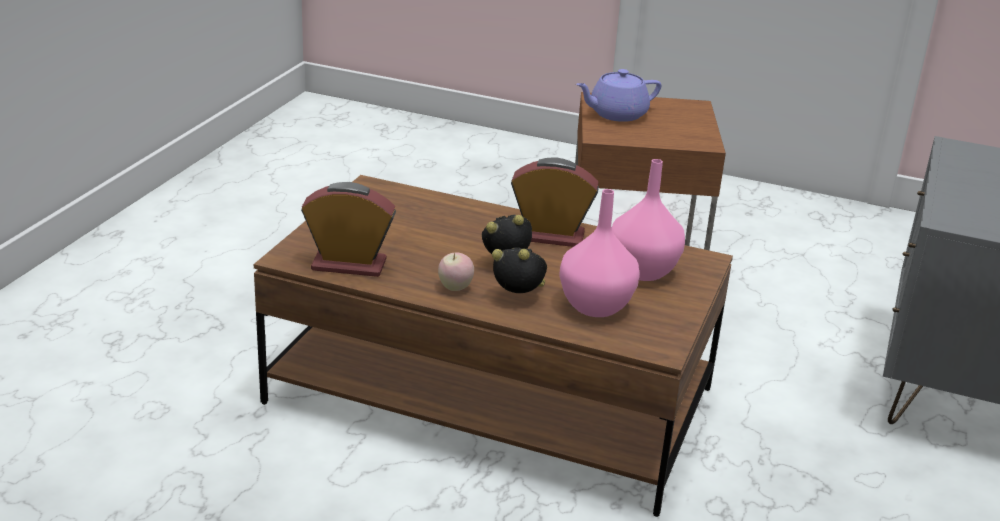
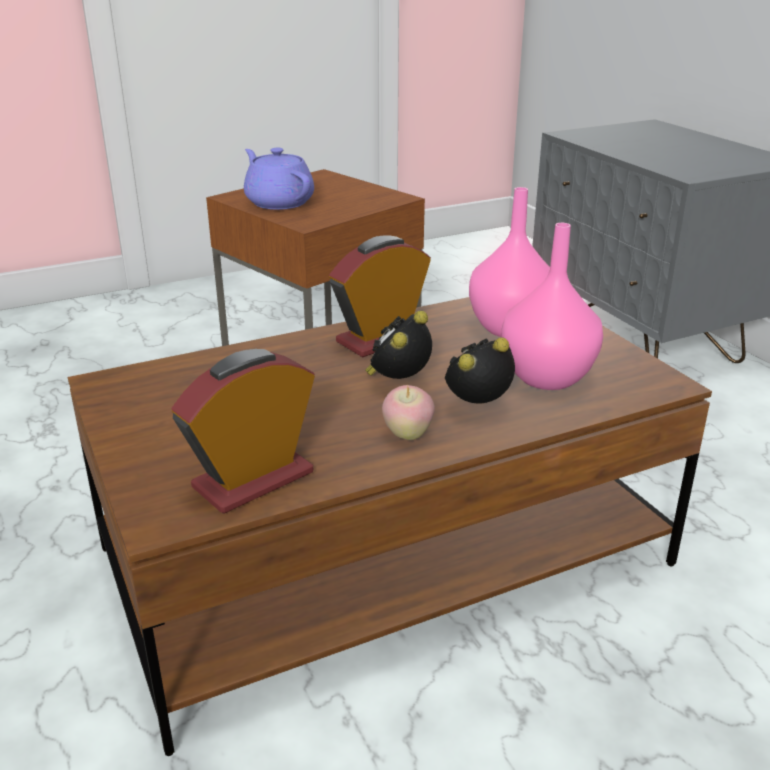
camera: 45 degrees left, 0 degrees up
(616, 114) = (278, 202): purple teapot -> purple teapot turned 120 degrees clockwise

